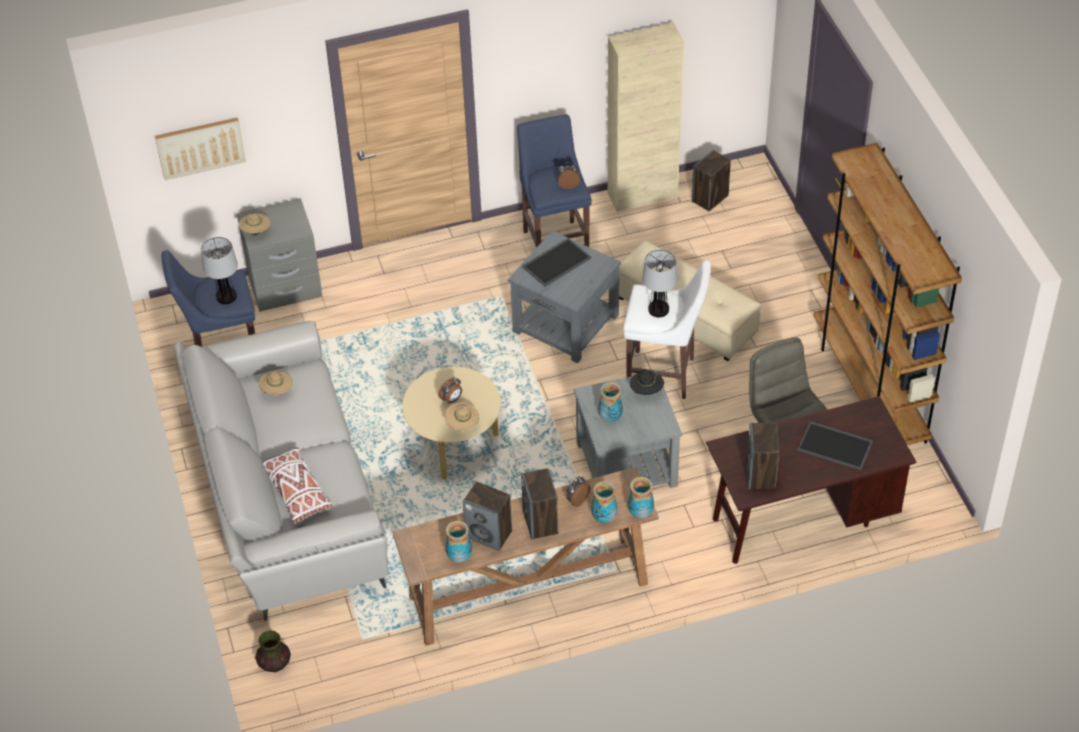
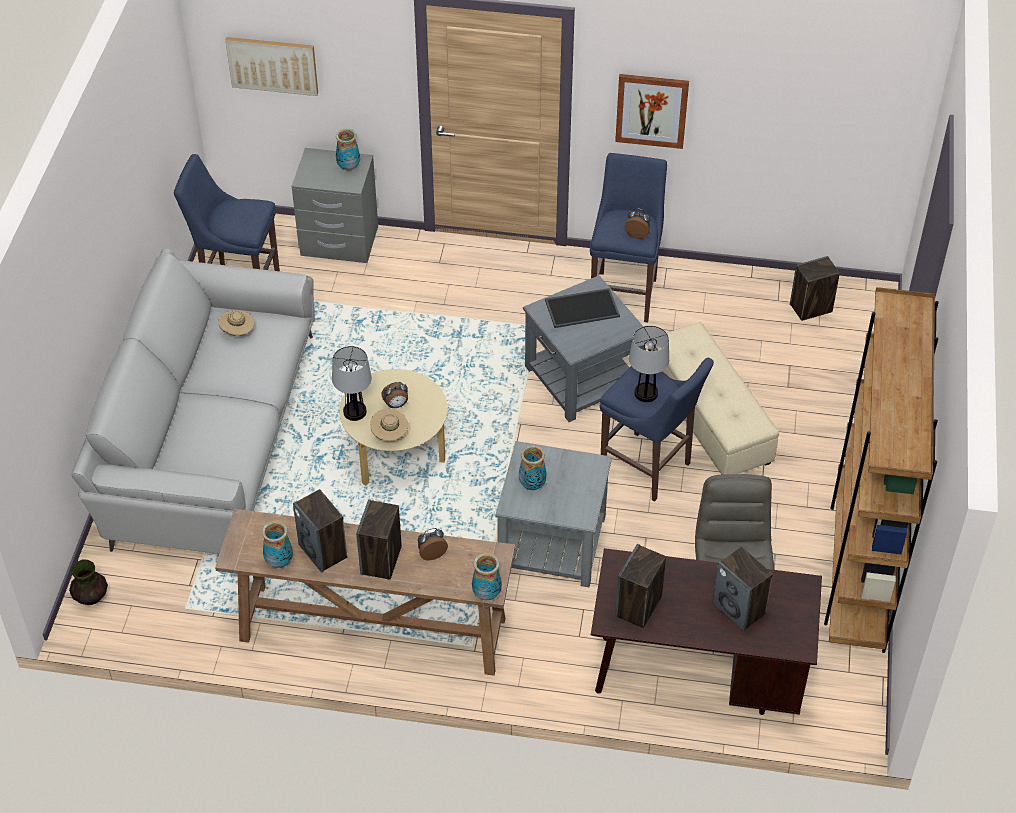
camera: 25 degrees right, 0 degrees up
(226, 297) = (239, 222): table lamp -> table lamp (354, 412)
(256, 232) = (310, 172): beige hat -> none
(297, 492) = (191, 435): white pillow -> none
(543, 75) = (651, 110): none -> picture
(603, 517) = (446, 583): vase -> vase (348, 167)
(642, 195) = (742, 280): beige cabinet -> none
(646, 391) = (587, 473): black hat -> none
(664, 375) = (649, 469): white stool -> blue stool
(836, 445) = (739, 609): tray -> speaker

